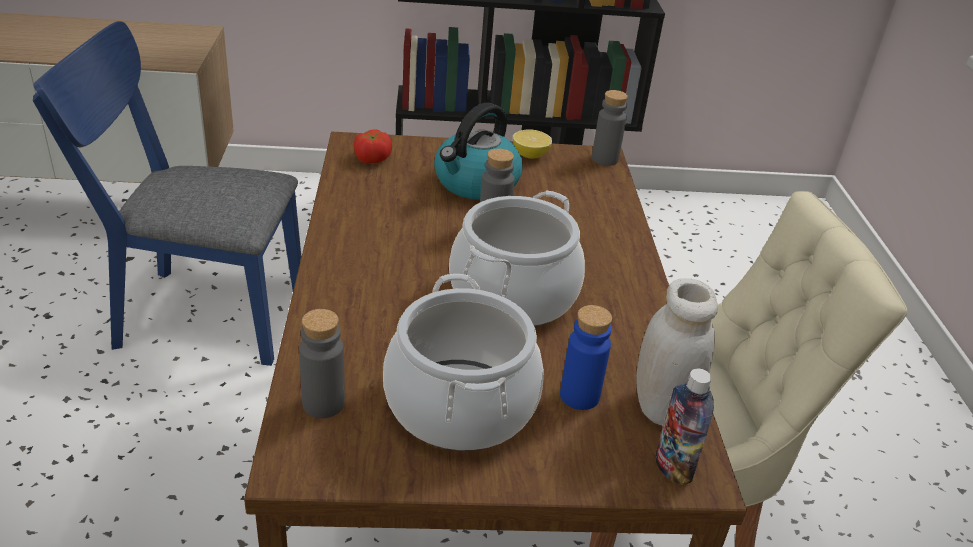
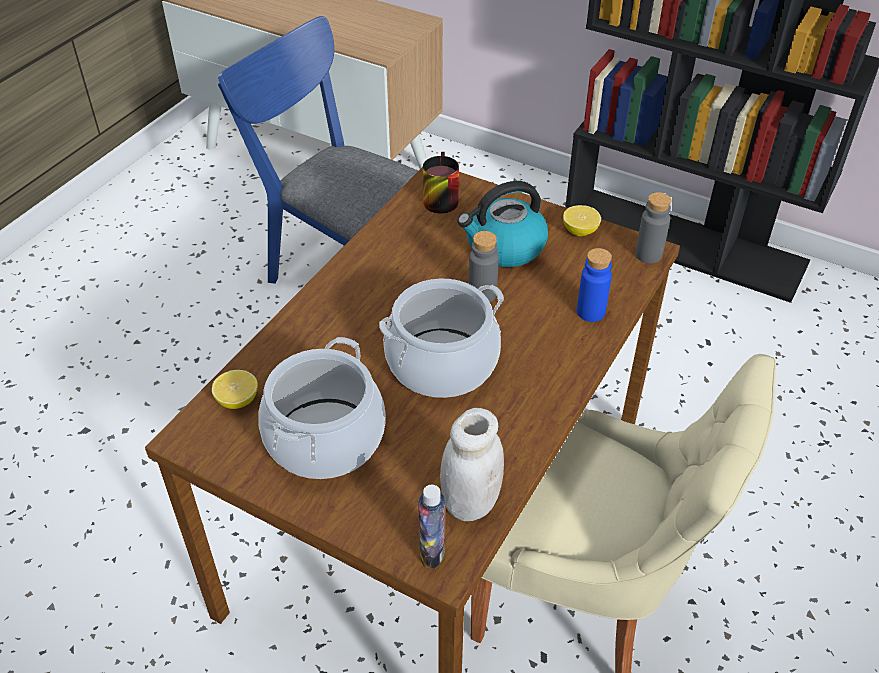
camera: 35 degrees right, 10 degrees up
(323, 403) = (237, 400): grey bottle -> lemon
(371, 158) = (437, 198): tomato -> mug
(579, 396) = (415, 467): blue bottle -> blue bottle (590, 312)

